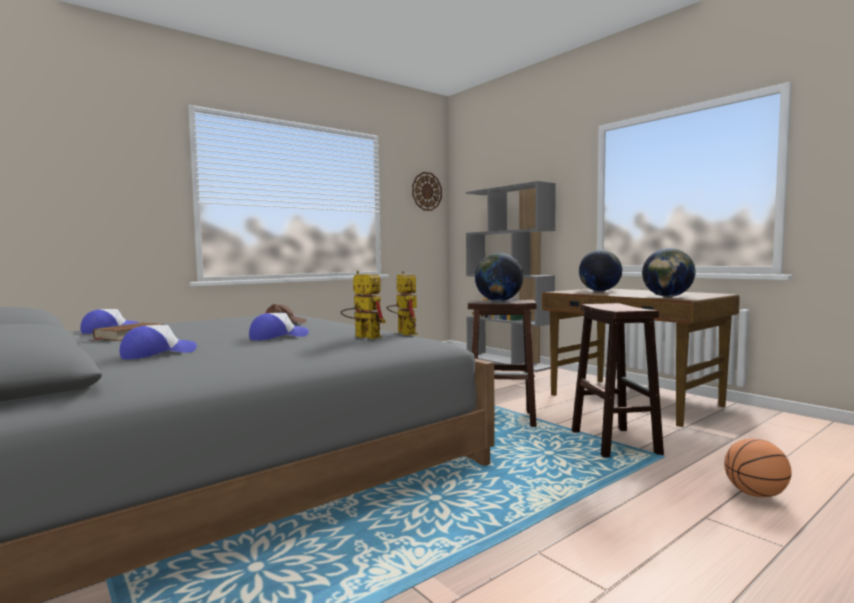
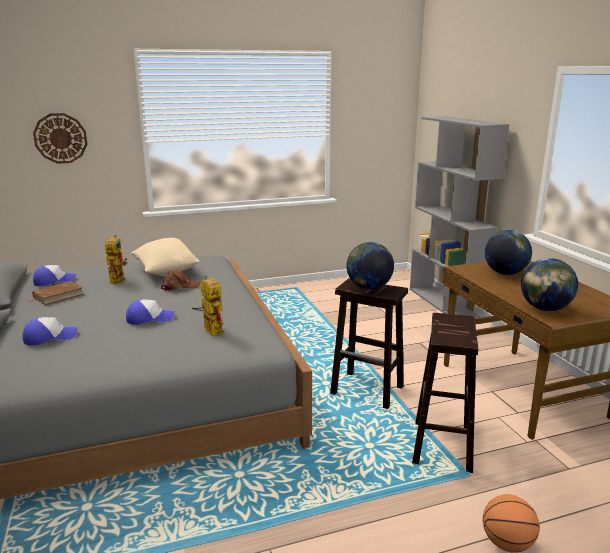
camera: 20 degrees right, 15 degrees up
(252, 319) = (166, 271): none -> beige pillow
(403, 332) = (253, 323): toy robot -> toy robot (117, 279)
(426, 191) = (388, 106): wall clock -> wall clock (60, 138)

